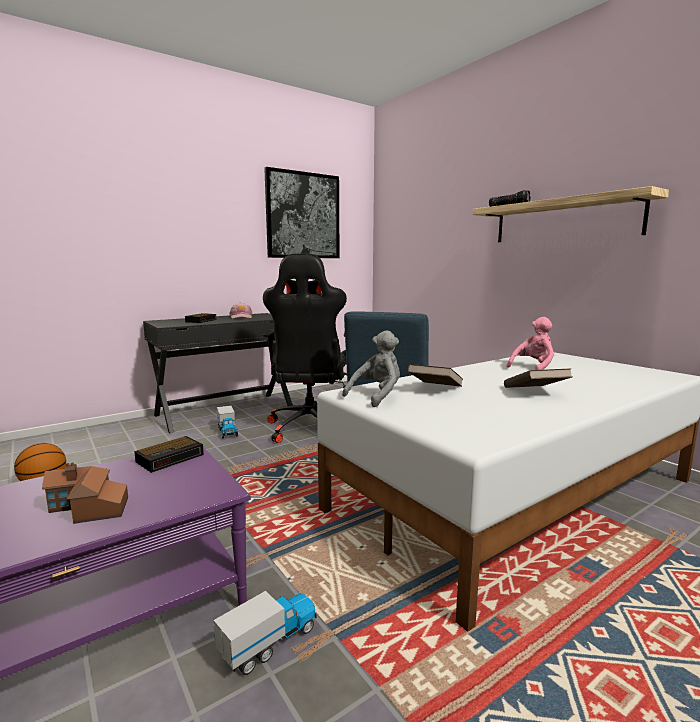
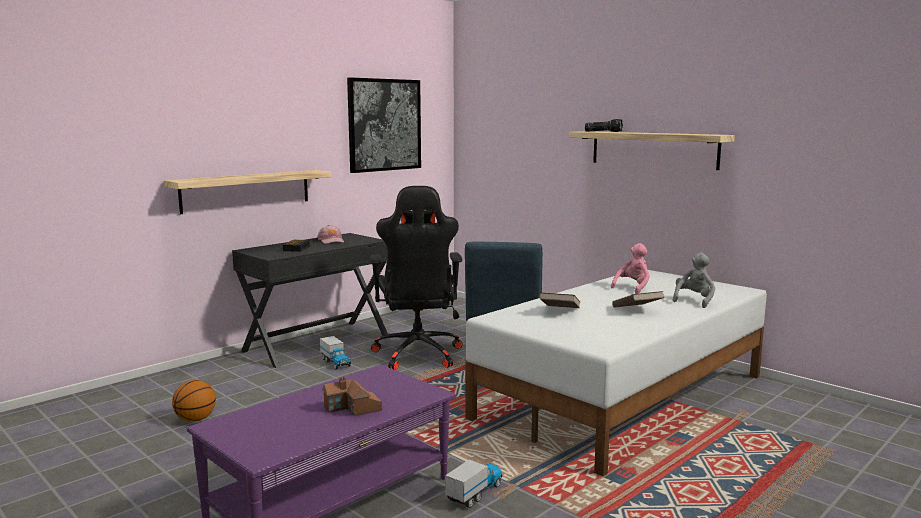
camera: 10 degrees left, 0 degrees up
(158, 266) = (246, 191): none -> shelf
(171, 458) = (373, 376): alarm clock -> none
(377, 396) = (517, 320): grey plush toy -> grey plush toy (694, 300)

